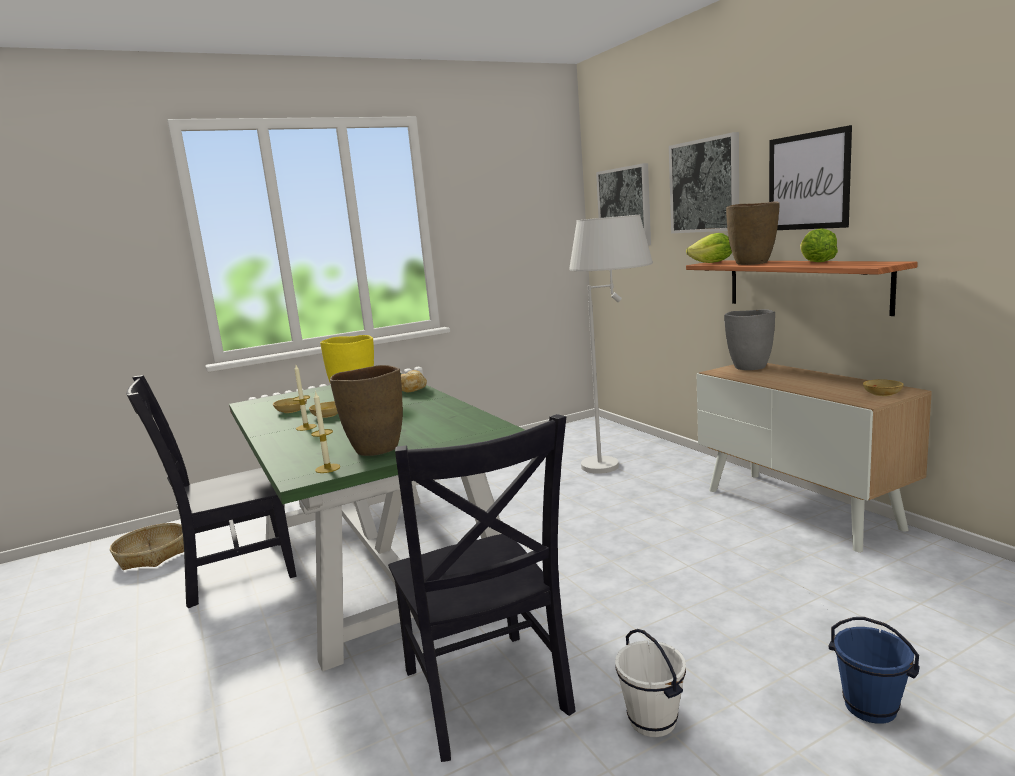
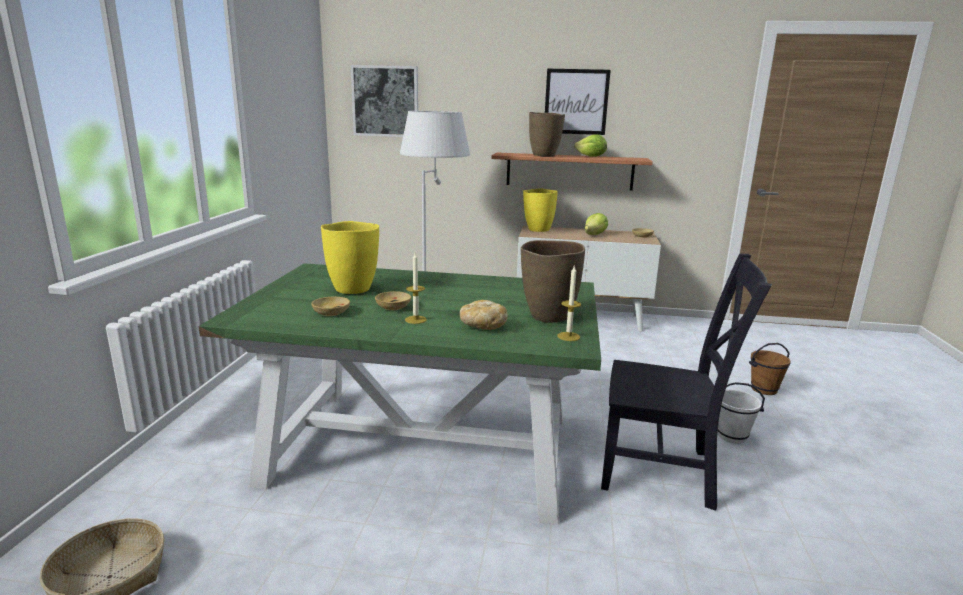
camera: 55 degrees left, 5 degrees up
(233, 573) = (291, 526): black chair -> none
(411, 390) = (390, 274): bread -> bread (481, 326)
(705, 186) = (482, 93): picture -> none
(712, 263) = (506, 154): lettuce -> lettuce (594, 235)
(749, 367) = (538, 230): grey vase -> yellow vase
(869, 708) = (764, 390): blue bucket -> brown bucket

